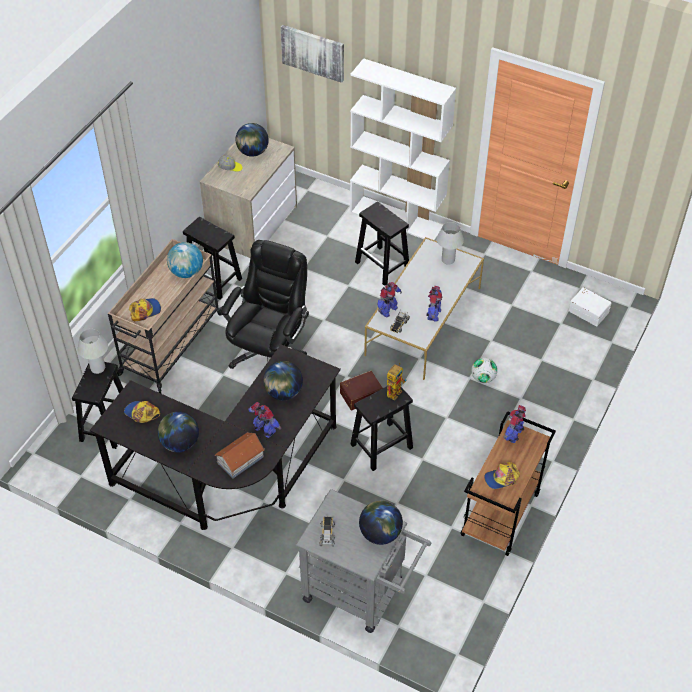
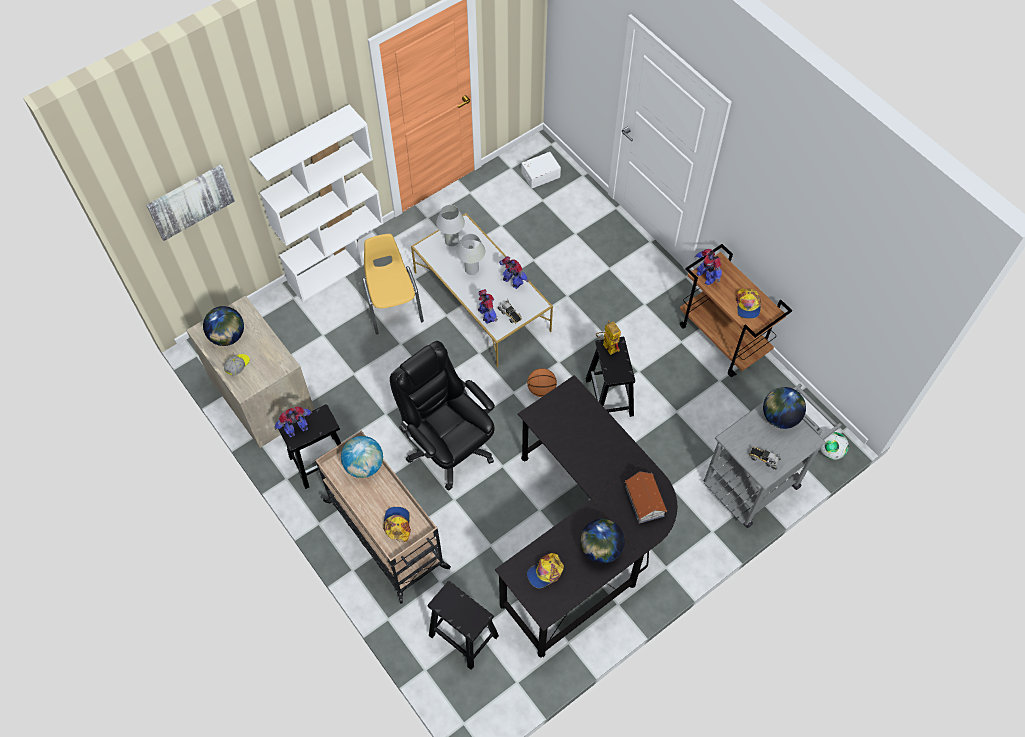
camera: 65 degrees left, 10 degrees up
(98, 368) = (445, 601): white table lamp -> white table lamp (471, 269)
(264, 430) = (619, 468): toy robot -> toy robot (297, 429)
(283, 392) = (580, 434): globe -> none
(360, 394) = (541, 389): brown storage box -> basketball
(383, 266) = (393, 304): black stool -> yellow chair
(483, 378) = (573, 285): football -> football (830, 451)

